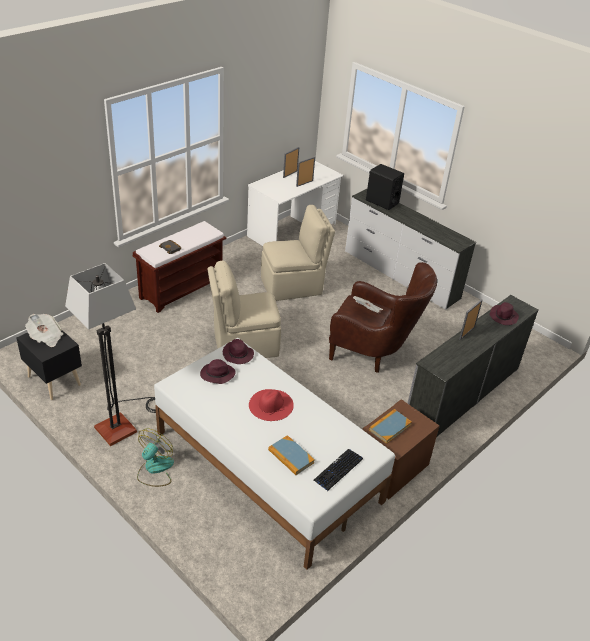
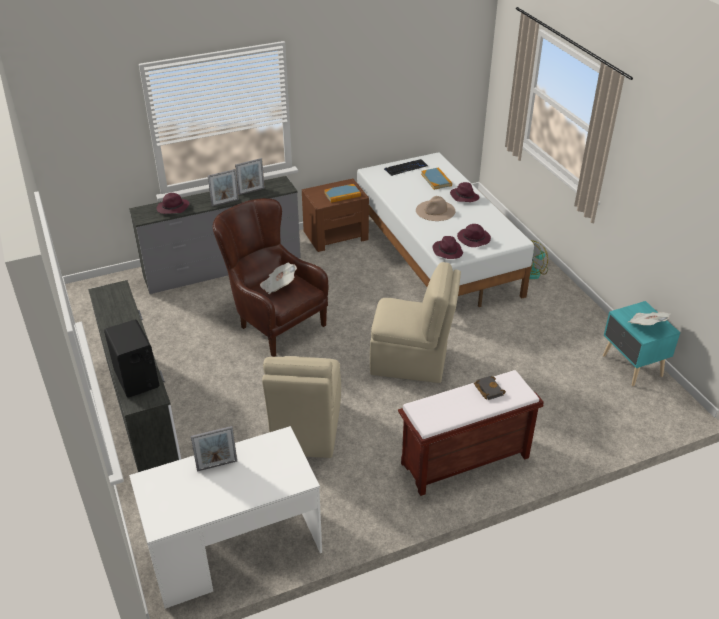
camera: 155 degrees left, 0 degrees up
(54, 380) = (631, 366): black nightstand -> turquoise nightstand
(123, 423) = (557, 311): floor lamp -> none
(247, 435) = (464, 196): none -> purple hat
(271, 404) = (435, 210): red hat -> beige hat
(290, 174) = (224, 498): picture frame -> picture frame (251, 191)
(293, 286) = (306, 429): beige chair -> beige chair turned 90 degrees counterclockwise

